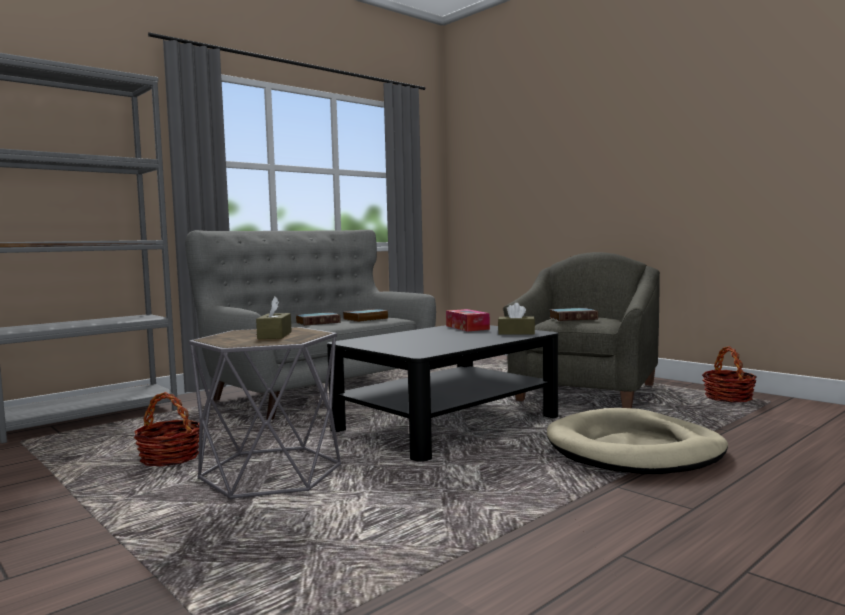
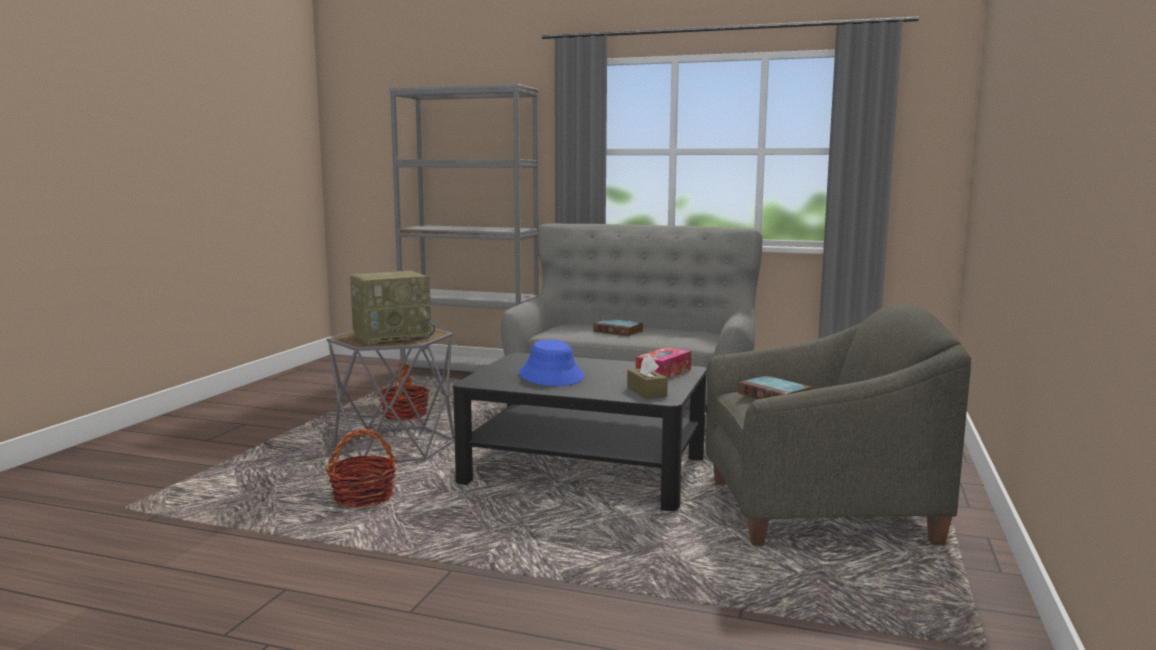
camera: 60 degrees right, 5 degrees up
(274, 335) = (393, 336): brown tissue box -> radio
(365, 319) = (663, 337): book -> none
(432, 341) = (551, 376): none -> blue hat
(634, 450) = (582, 566): beige dog bed -> none
(728, 398) = (951, 609): basket -> basket (363, 497)

